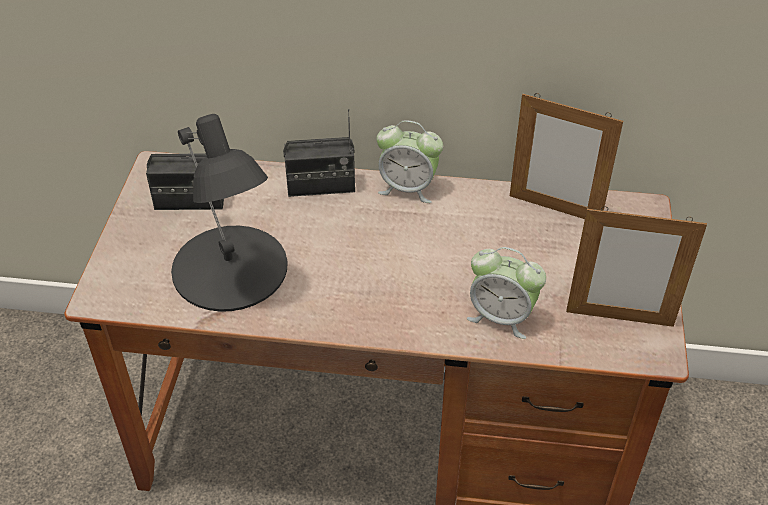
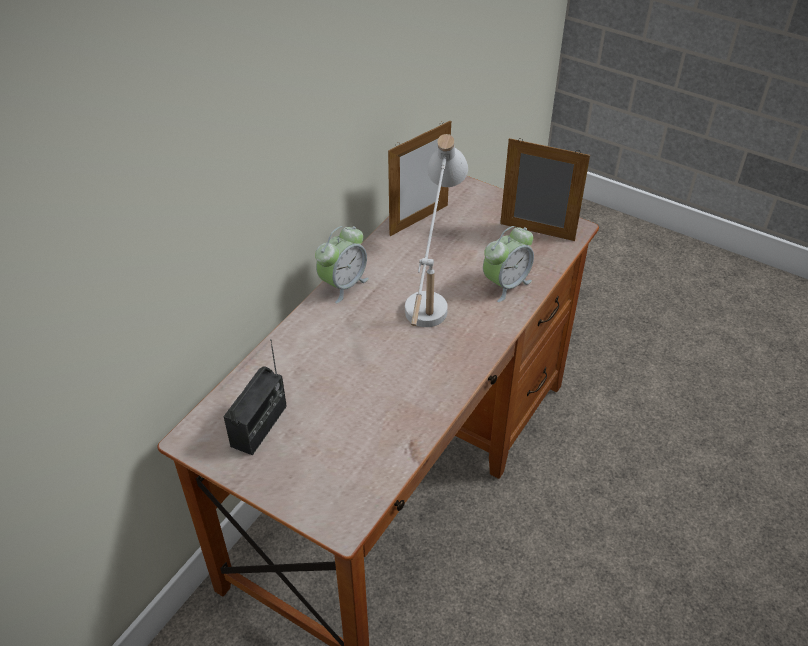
camera: 65 degrees left, 0 degrees up
(230, 269) = (365, 421): black table lamp -> none
(321, 186) = (304, 334): radio -> none
(447, 256) = (431, 290): none -> white table lamp
(619, 318) = (537, 232): picture frame -> picture frame turned 105 degrees counterclockwise

